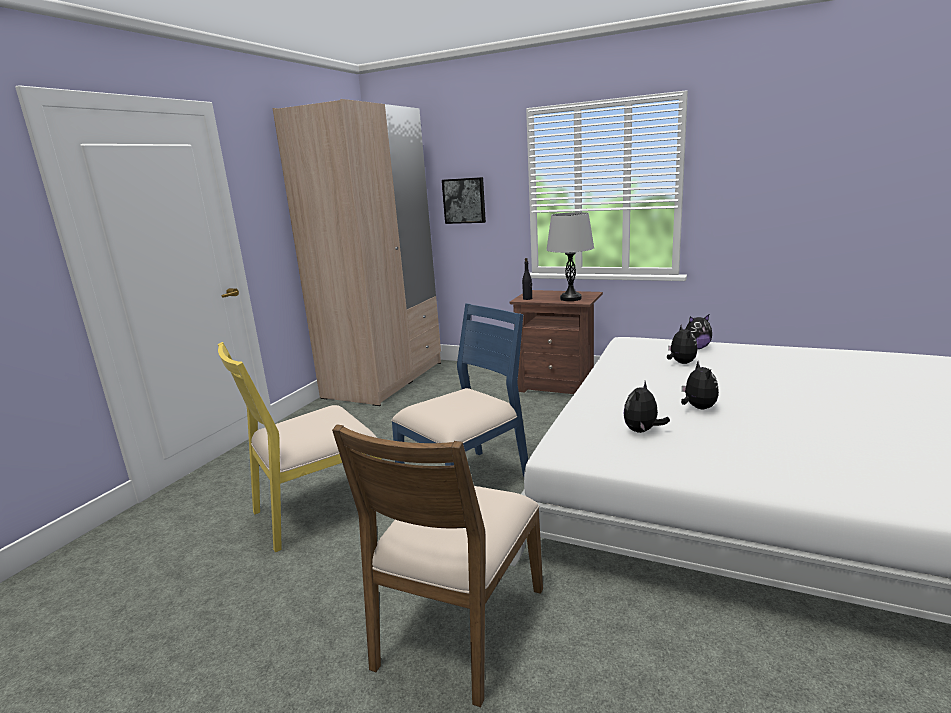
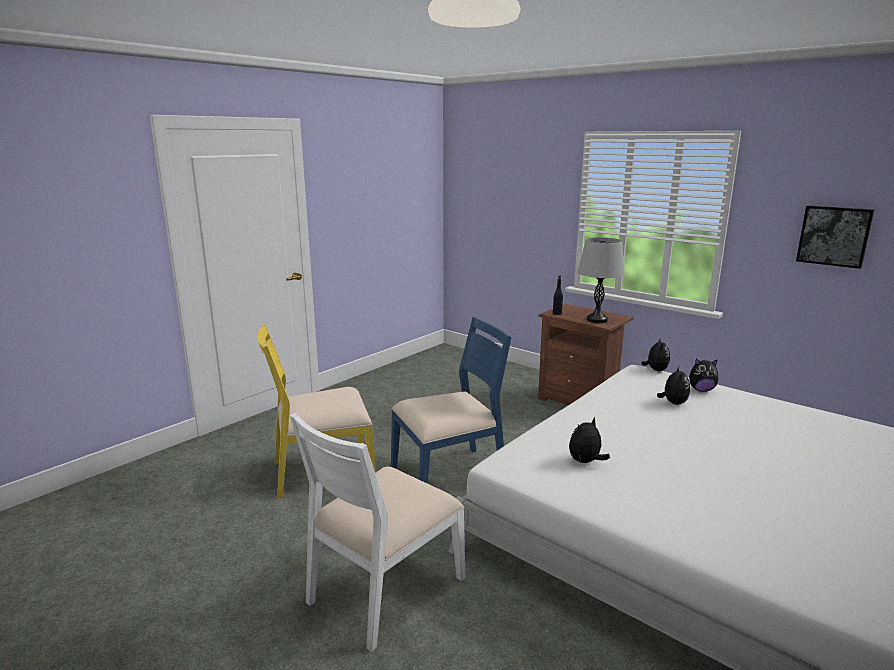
camera: 15 degrees right, 0 degrees up
(385, 379) = (426, 365): beige wardrobe -> none
(458, 626) = (384, 589): brown chair -> white chair
(464, 200) = (521, 211): picture -> picture (834, 236)
(698, 408) = (653, 450): plush toy -> plush toy (655, 370)

